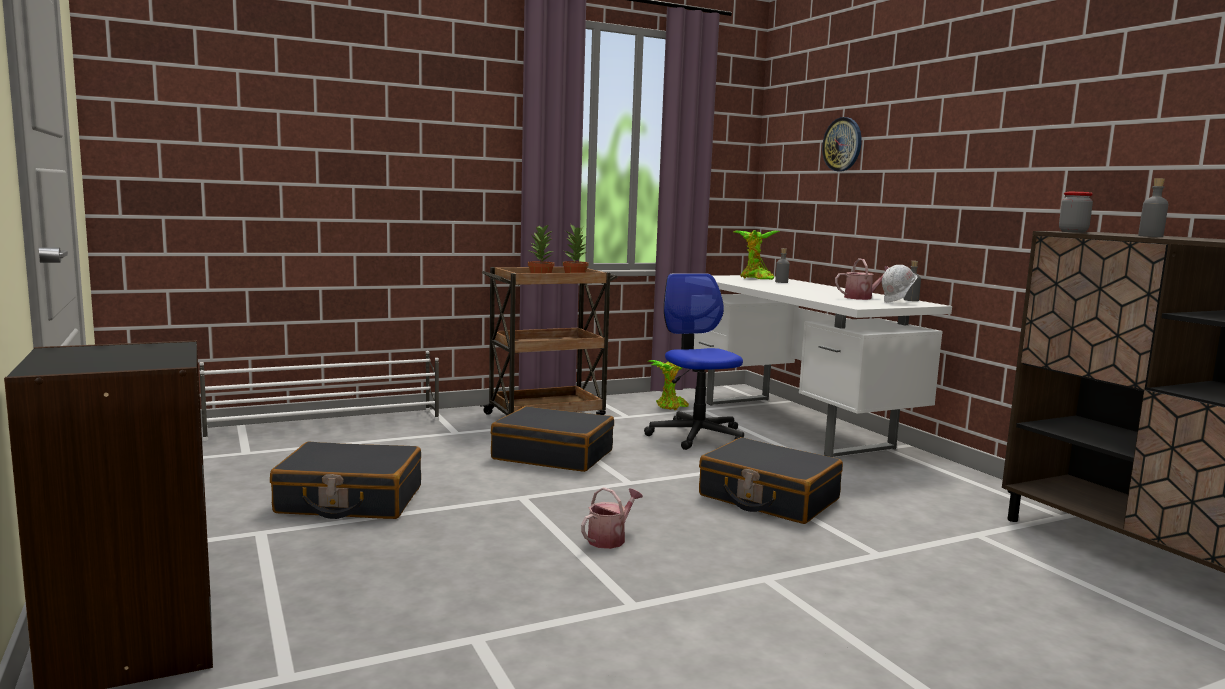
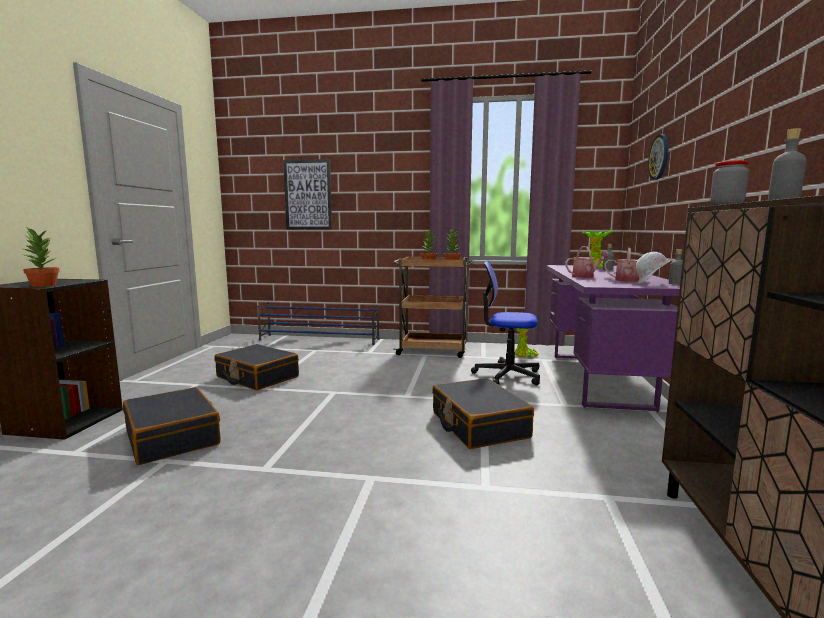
camera: 35 degrees right, 0 degrees up
(150, 362) = (43, 285): none -> potted plant
(292, 152) = (308, 195): none -> picture
(326, 424) = (319, 340): white shoe rack -> blue shoe rack
(553, 455) = (395, 372): black suitcase -> black suitcase (173, 437)
(610, 539) = (331, 426): watering can -> watering can (585, 276)
(696, 435) = (507, 375): office chair -> office chair turned 90 degrees counterclockwise
(794, 424) = (599, 379): white desk -> purple desk

